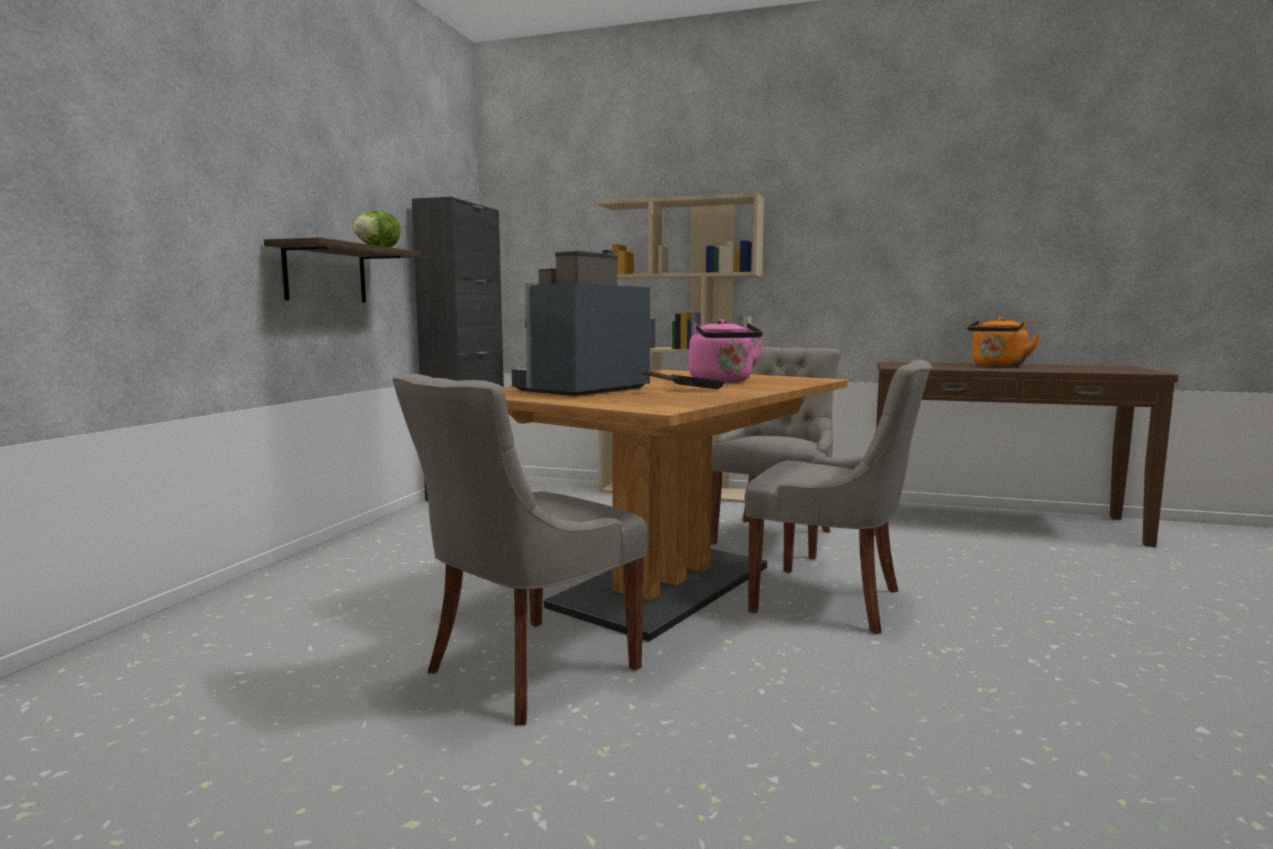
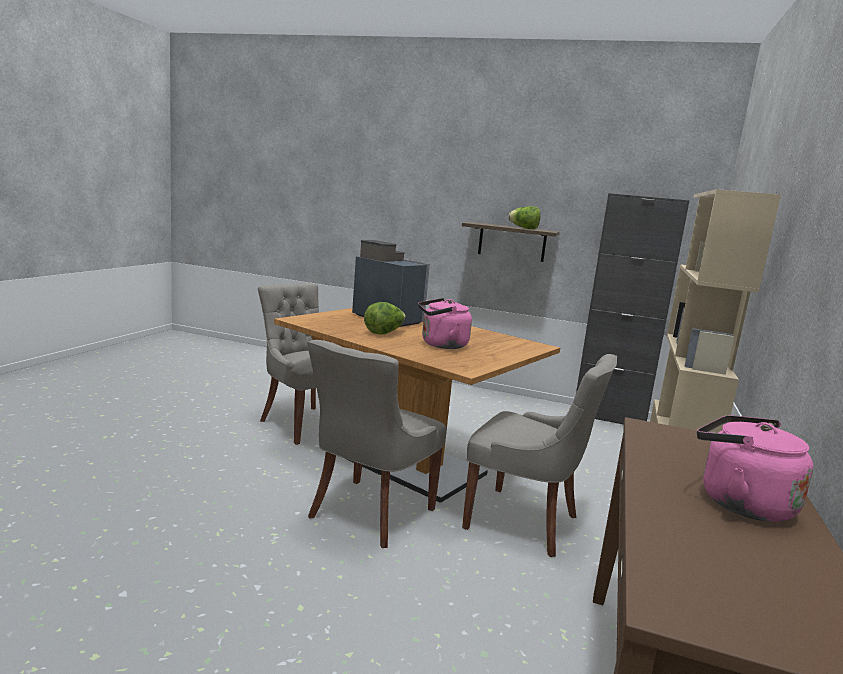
camera: 90 degrees right, 5 degrees up
(692, 390) = (384, 333): black frying pan -> lettuce
(997, 366) = (739, 502): orange kettle -> pink kettle

